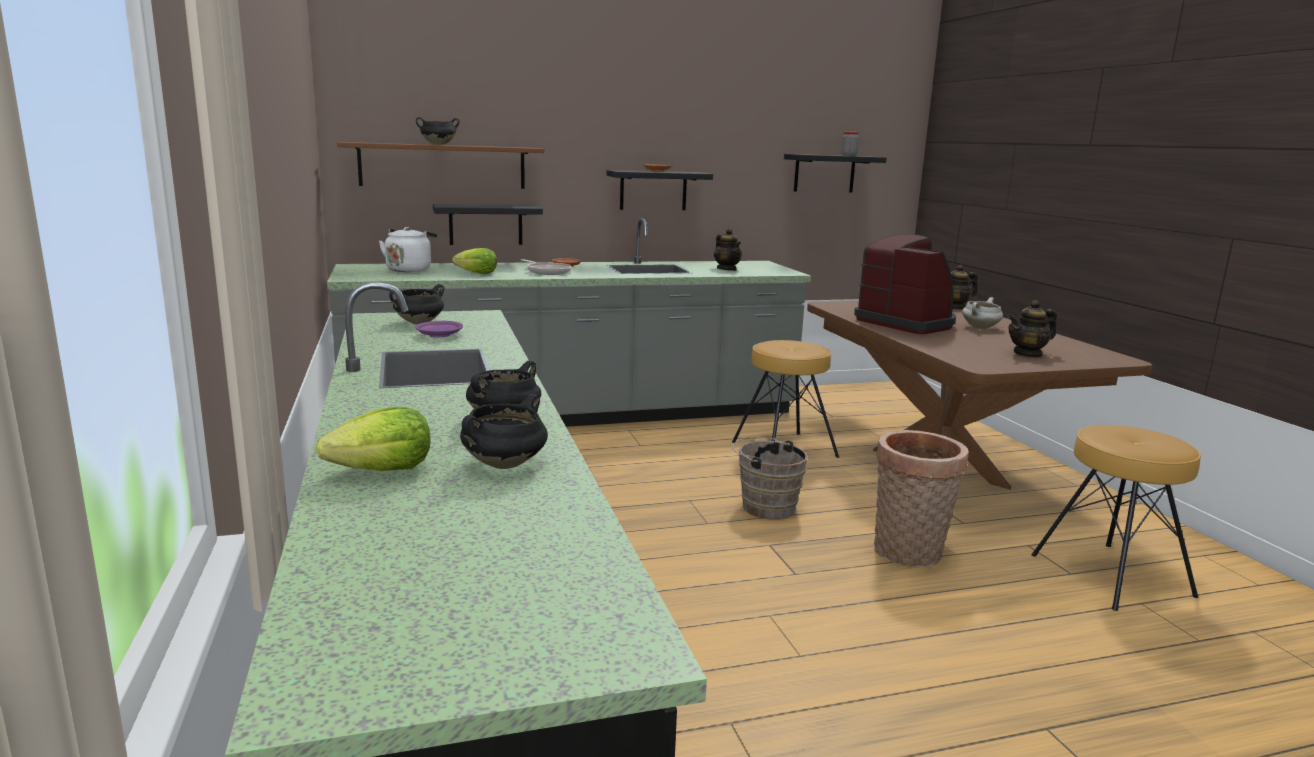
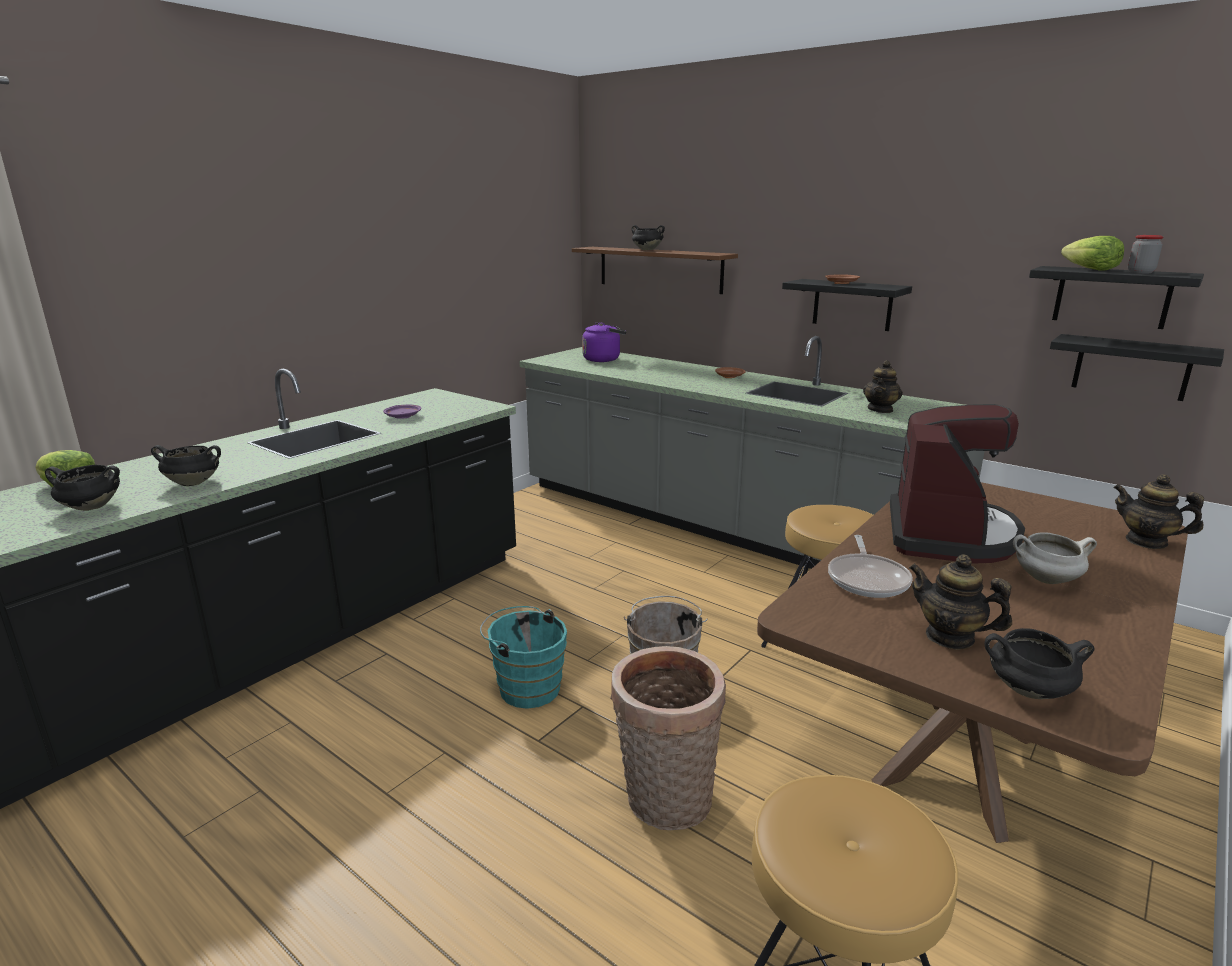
camera: 55 degrees right, 5 degrees up
(410, 269) = (603, 359): white kettle -> purple kettle
(419, 323) = (431, 404): black cooking pot -> black cooking pot (1027, 691)
(477, 273) = (632, 371): lettuce -> lettuce (1090, 269)
(485, 224) = (689, 326): black shelf -> black shelf (1131, 367)
(547, 272) = (690, 379): frying pan -> frying pan (867, 579)
(715, 556) = (526, 687): none -> turquoise bucket

